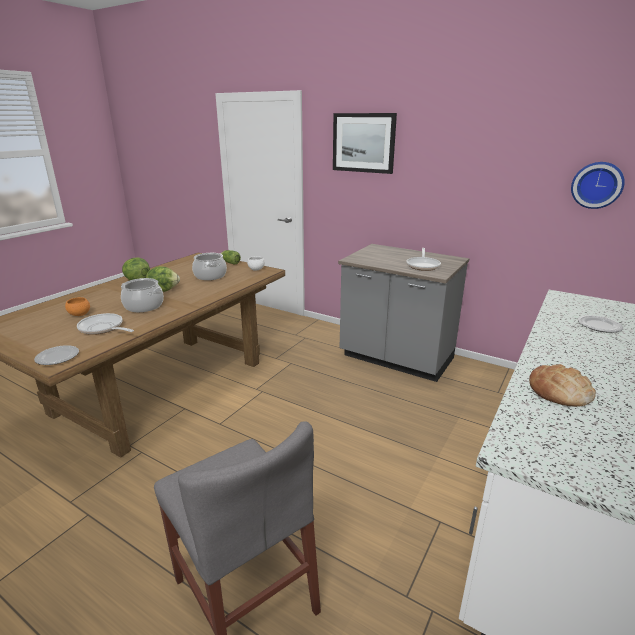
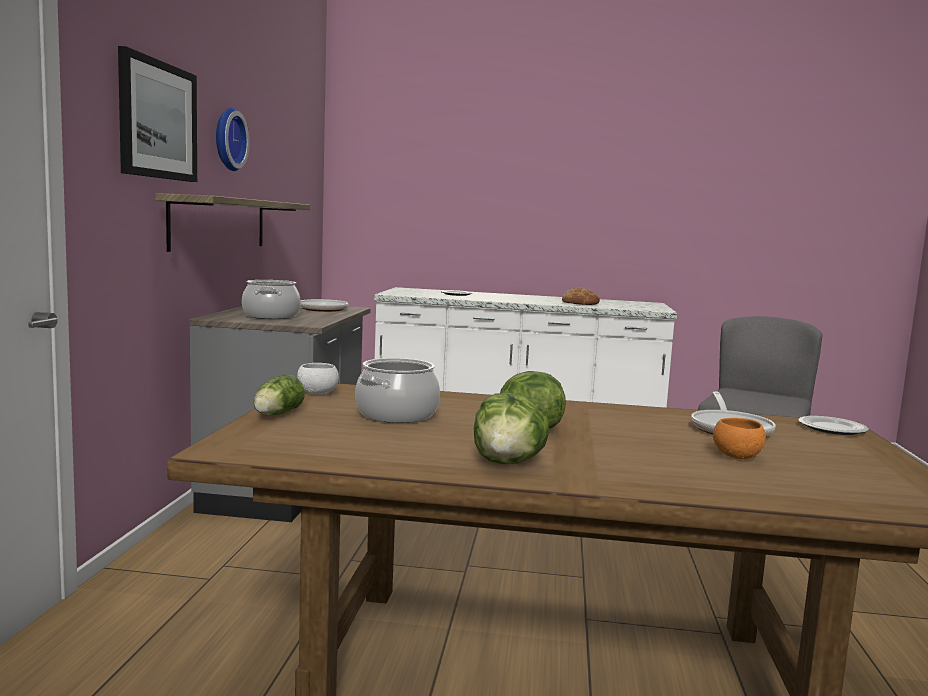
camera: 115 degrees left, 15 degrees down
(143, 306) = (619, 426): cooking pot -> cooking pot (271, 316)
(425, 199) = (220, 223): none -> shelf
(597, 185) = (300, 193): wall clock -> wall clock (227, 139)

